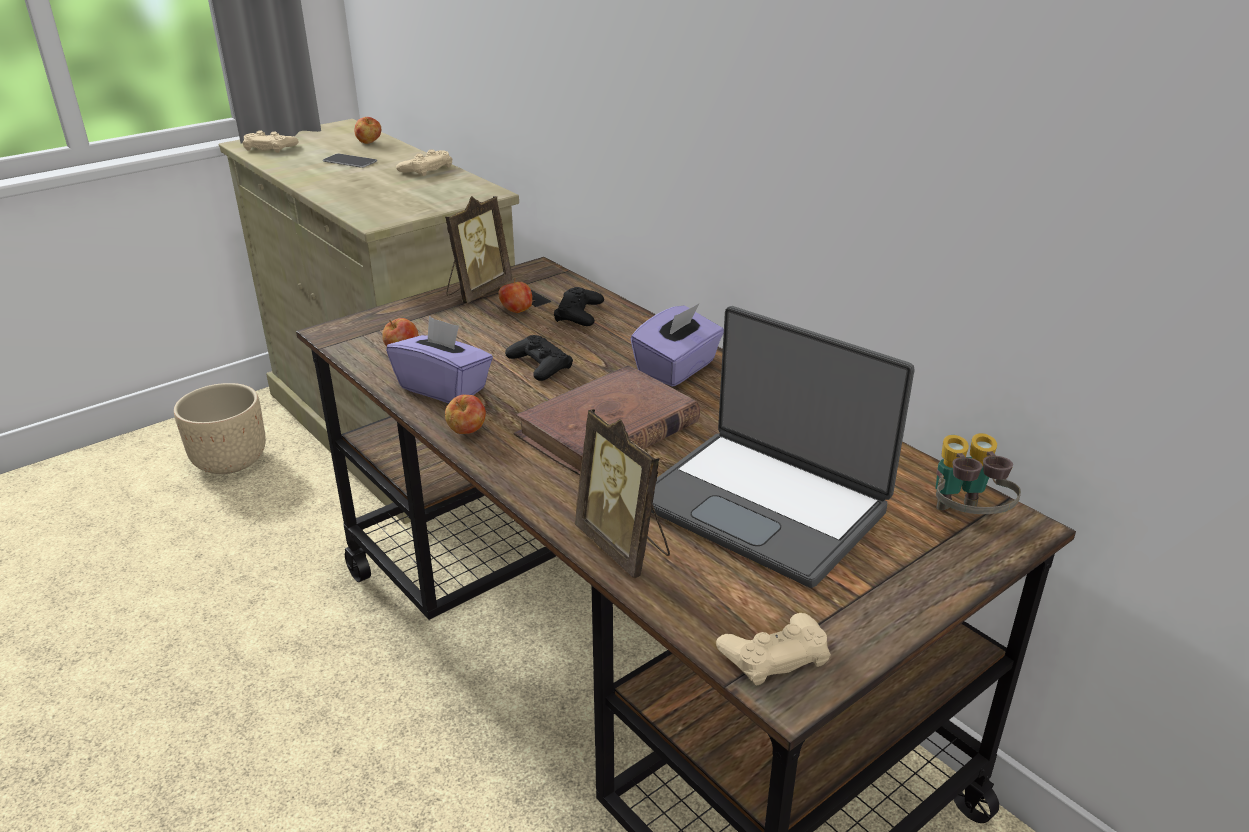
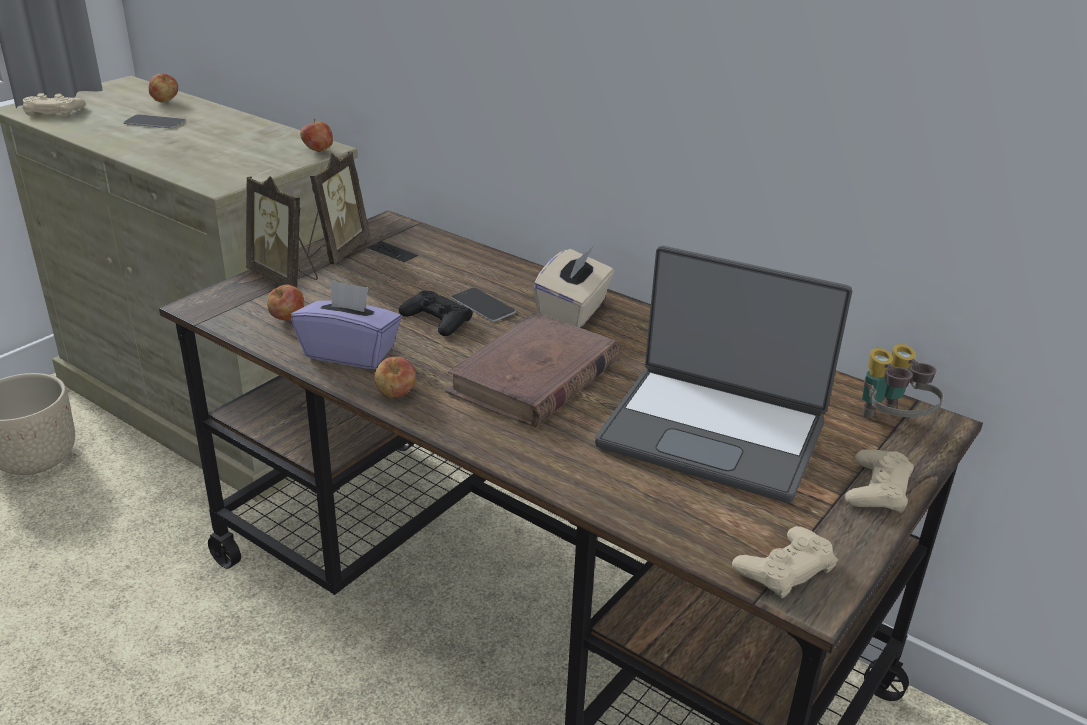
camera: 15 degrees left, 0 degrees up
(426, 169) = (244, 126): beige game controller -> beige game controller (877, 488)
(516, 311) = (387, 268): apple -> apple (318, 150)
(579, 313) = (452, 265): black game controller -> none
(590, 354) = (483, 305): none -> phone
(625, 546) = (603, 487): picture frame -> picture frame (285, 278)
(677, 369) = (573, 311): purple tissue box -> beige tissue box

